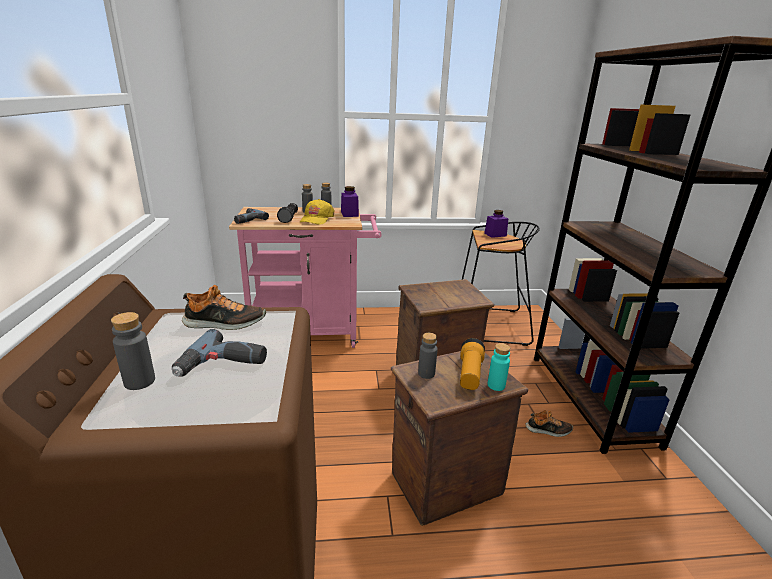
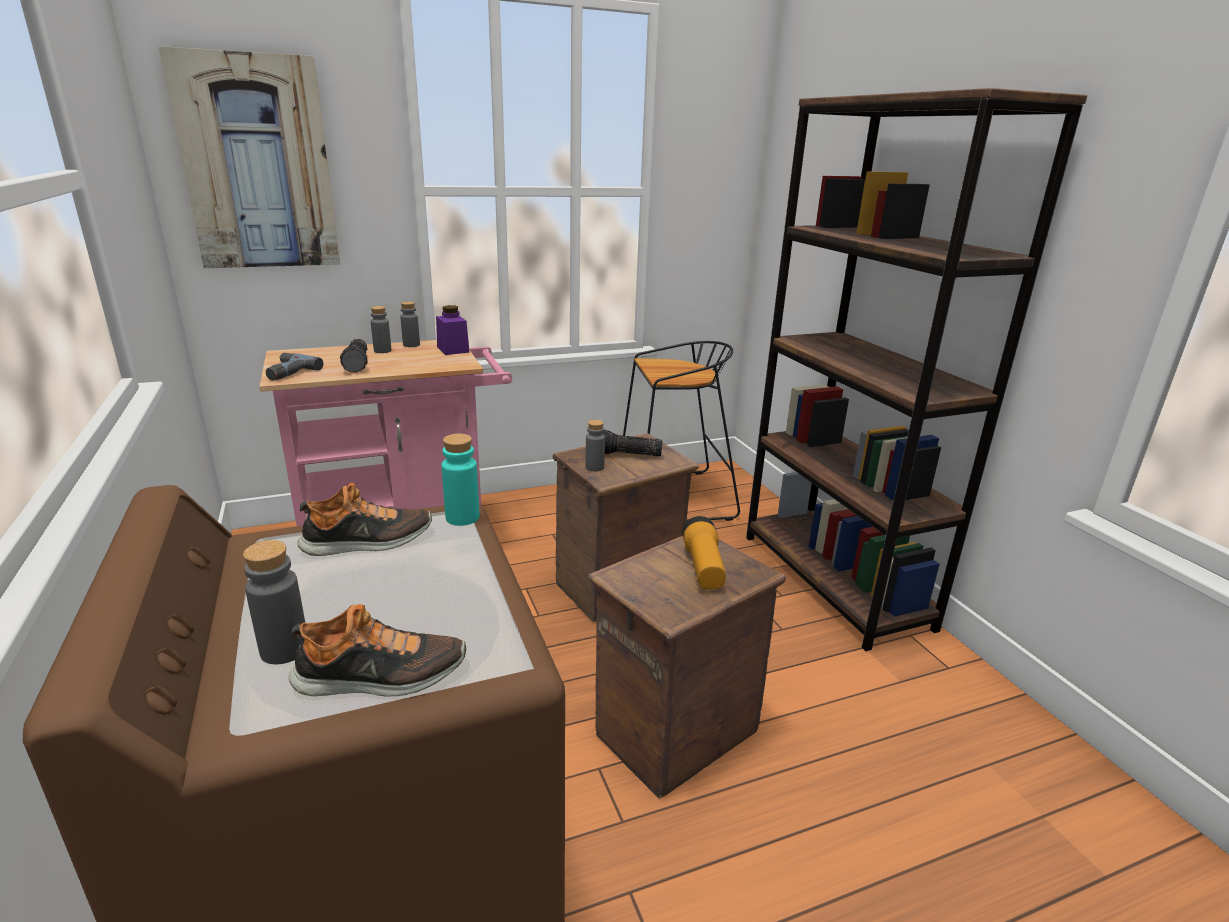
camera: 15 degrees left, 0 degrees up
(222, 365) = (404, 605): power drill -> none
(249, 96) = (258, 164): none -> picture
(316, 219) = (404, 362): yellow cap -> none
(426, 373) = (643, 577): grey bottle -> grey bottle (594, 467)
(445, 291) = (624, 455): none -> flashlight
(495, 234) = (669, 363): purple jar -> none
(496, 385) = (743, 578): turquoise bottle -> turquoise bottle (462, 517)
(548, 430) = (791, 633): shoe -> shoe (380, 677)

